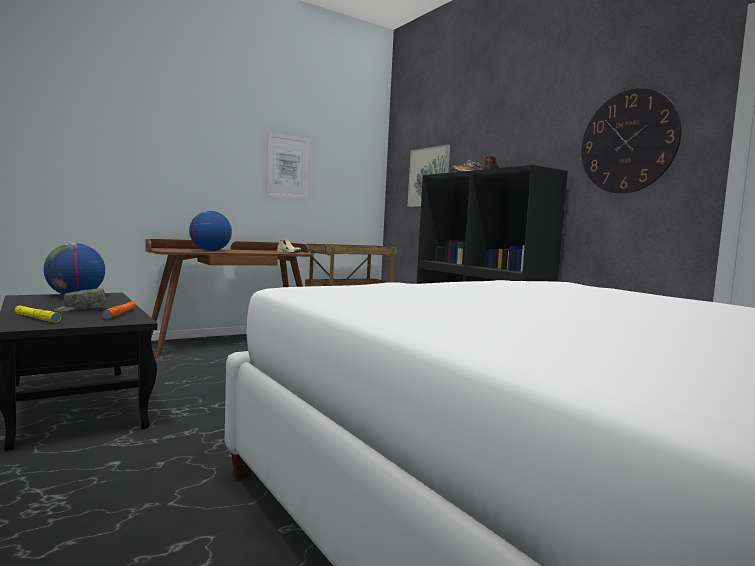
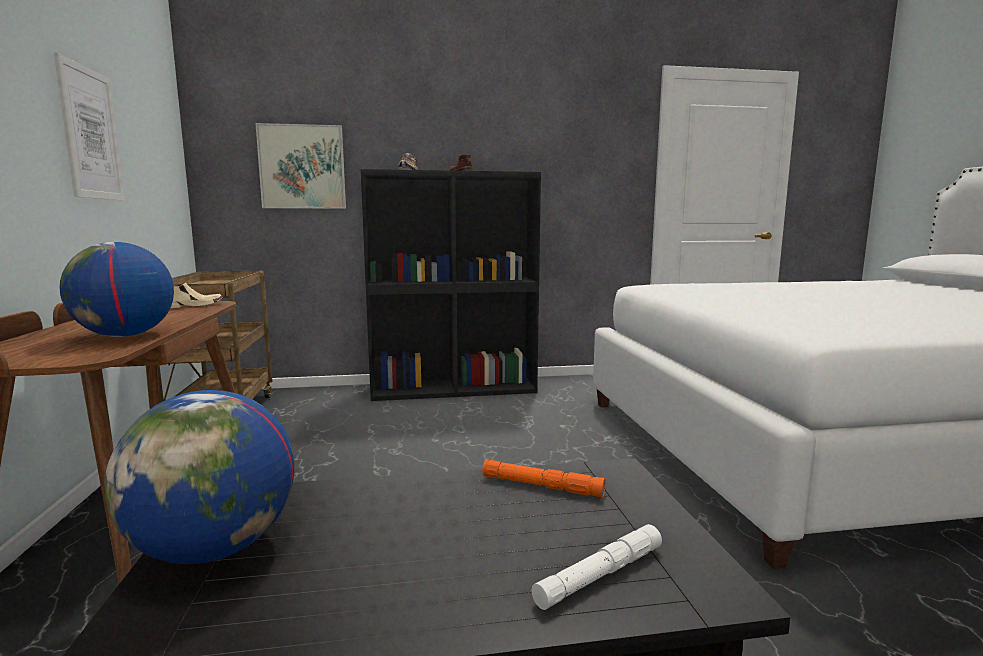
camera: 65 degrees left, 5 degrees up
(37, 318) = (600, 575): yellow flashlight -> white flashlight
(80, 310) = (483, 527): grey cap -> none
(628, 142) = (582, 155): wall clock -> none

